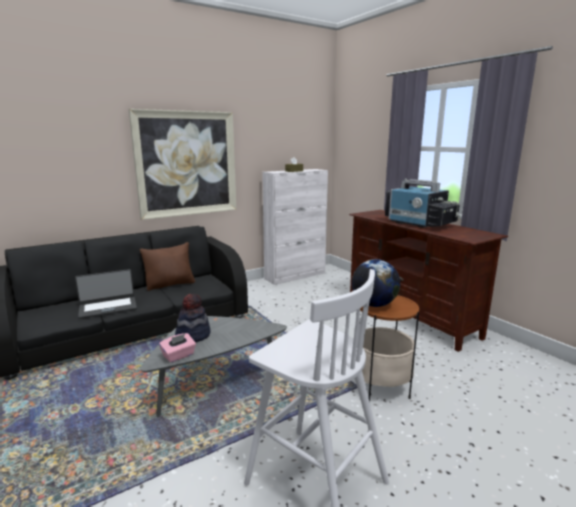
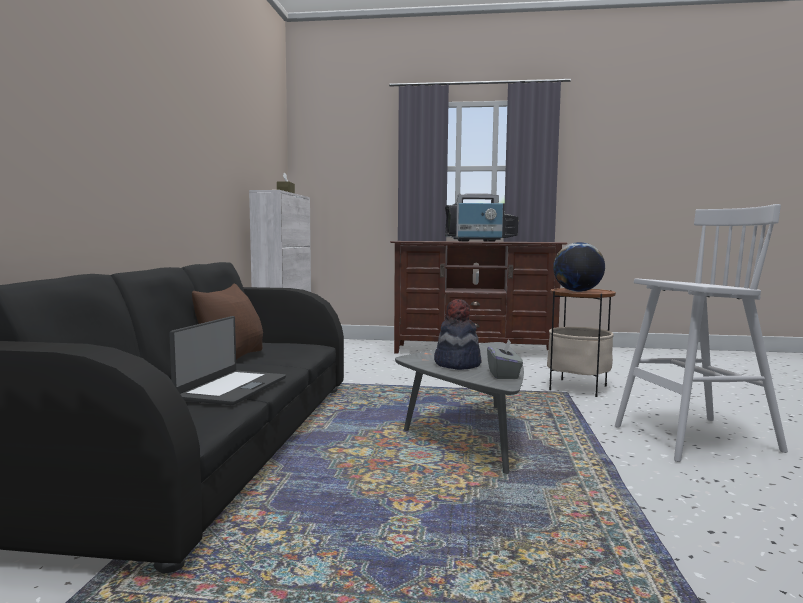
camera: 50 degrees left, 10 degrees down
(179, 356) = (504, 375): pink tissue box -> grey tissue box
(187, 164) = (182, 157): picture -> none

